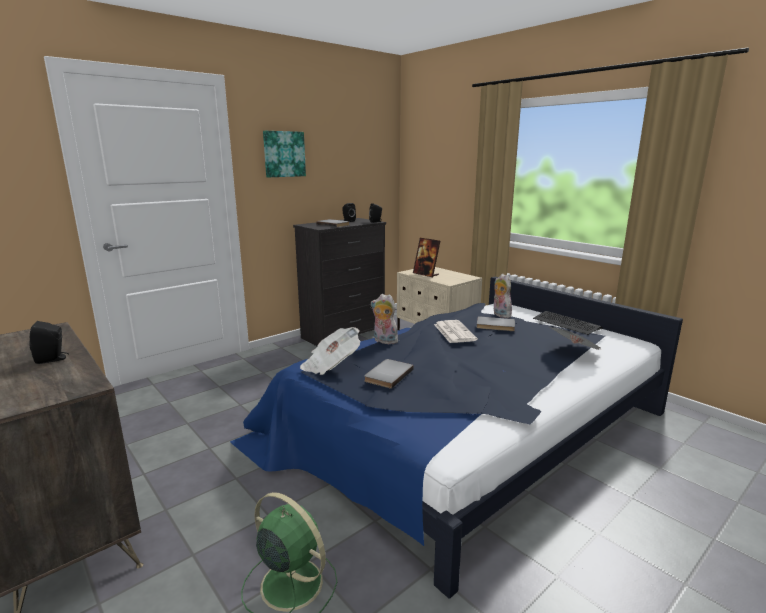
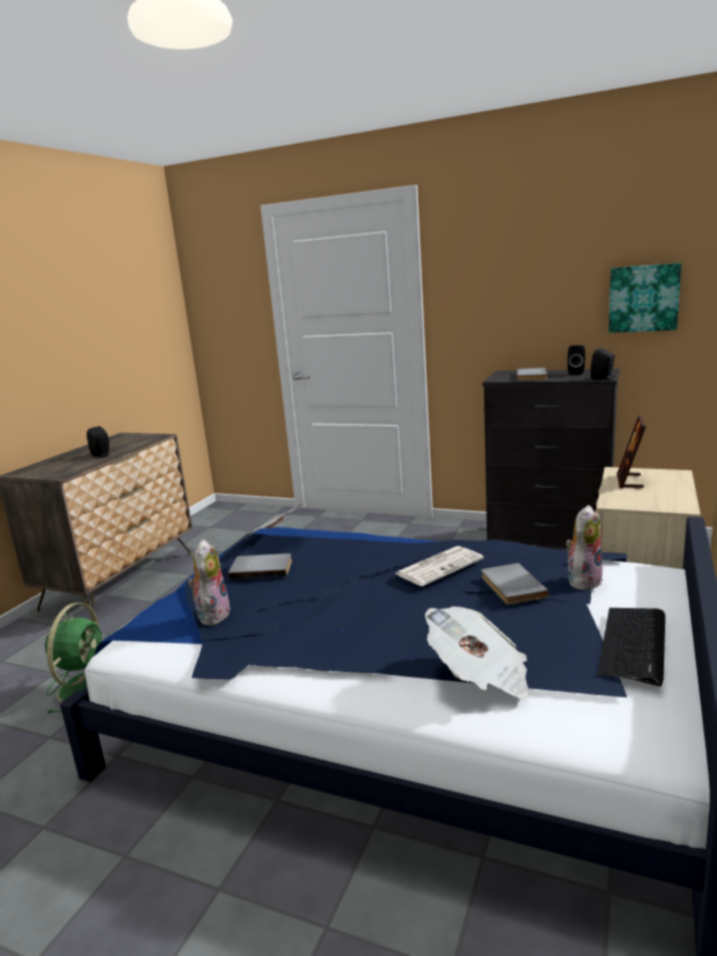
camera: 65 degrees right, 0 degrees up
(284, 154) = (493, 274): picture -> picture (643, 298)
(384, 341) = (364, 541): plush toy -> plush toy (212, 615)

